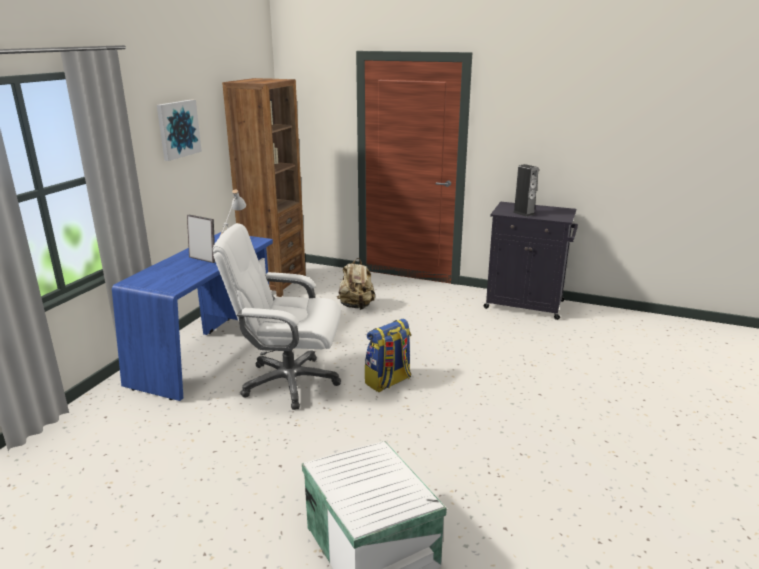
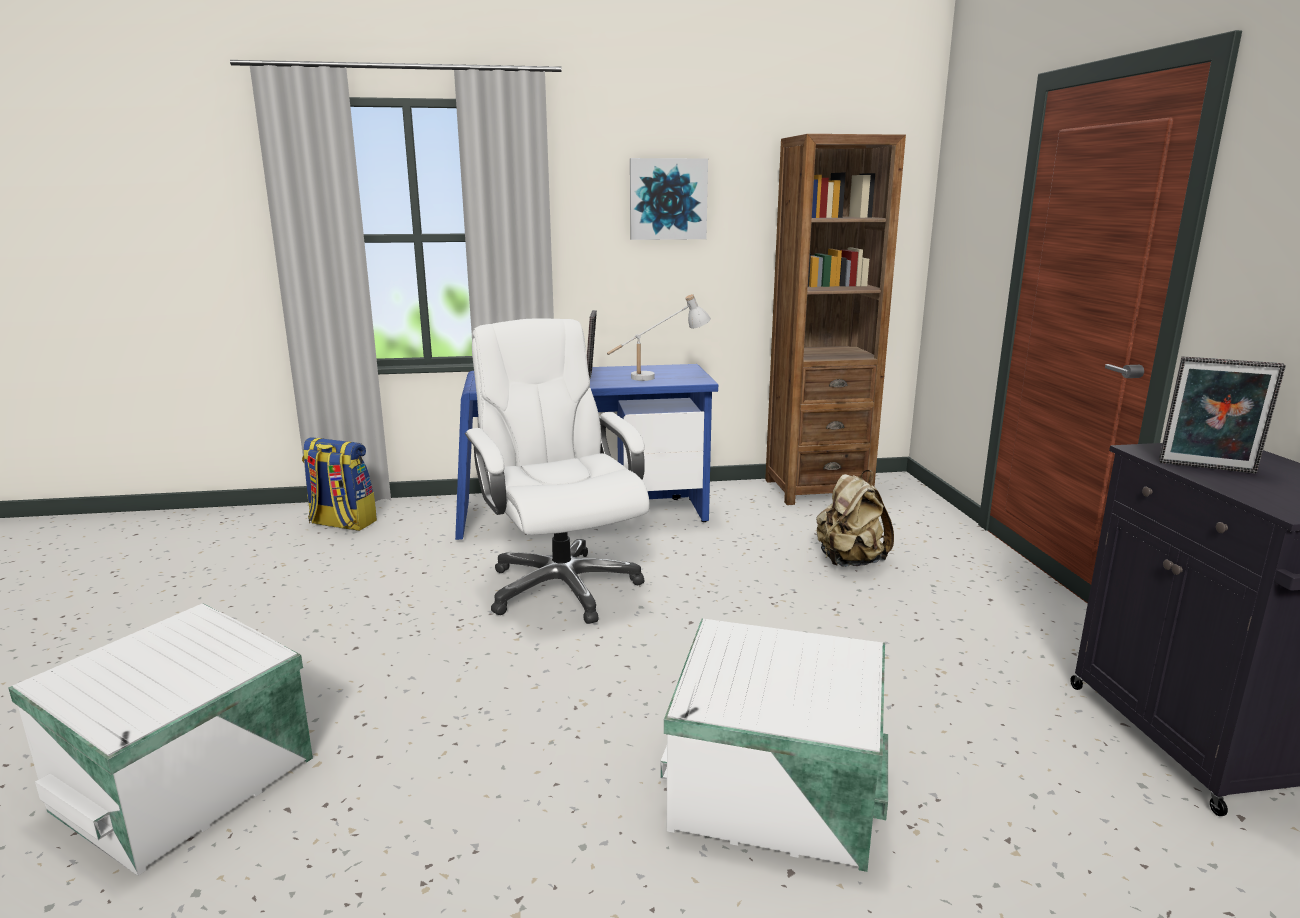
camera: 60 degrees right, 5 degrees down
(388, 381) = (643, 662): backpack -> backpack (341, 523)
(501, 383) = (776, 796): none -> white storage box
(523, 213) = (1207, 468): speaker -> picture frame

